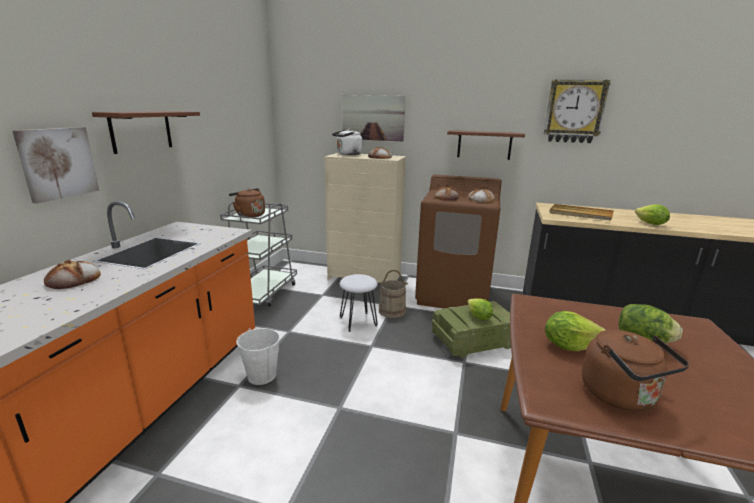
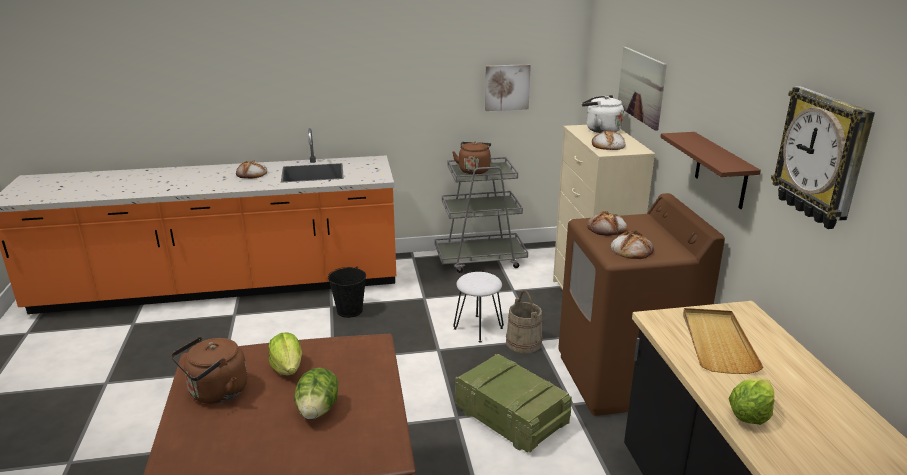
camera: 65 degrees right, 5 degrees up
(57, 163) = (287, 94): picture -> picture (507, 87)
(141, 131) = (364, 73): brown shelf -> none
(262, 375) = (350, 310): white bucket -> black bucket
(478, 317) = (506, 387): lettuce -> none

